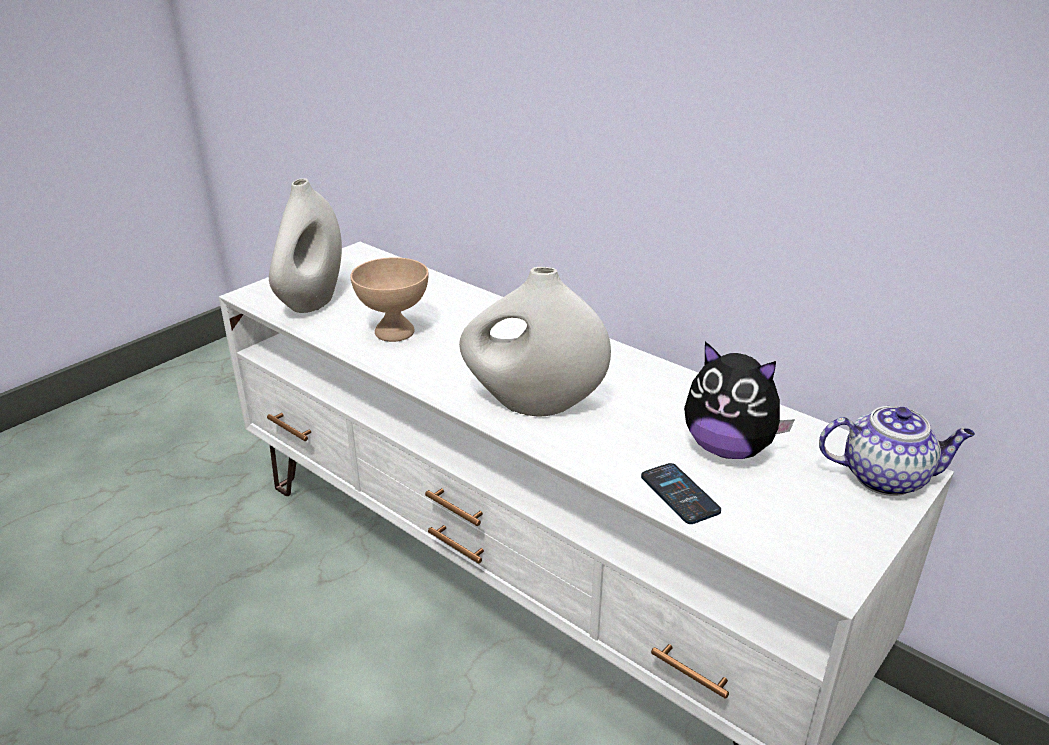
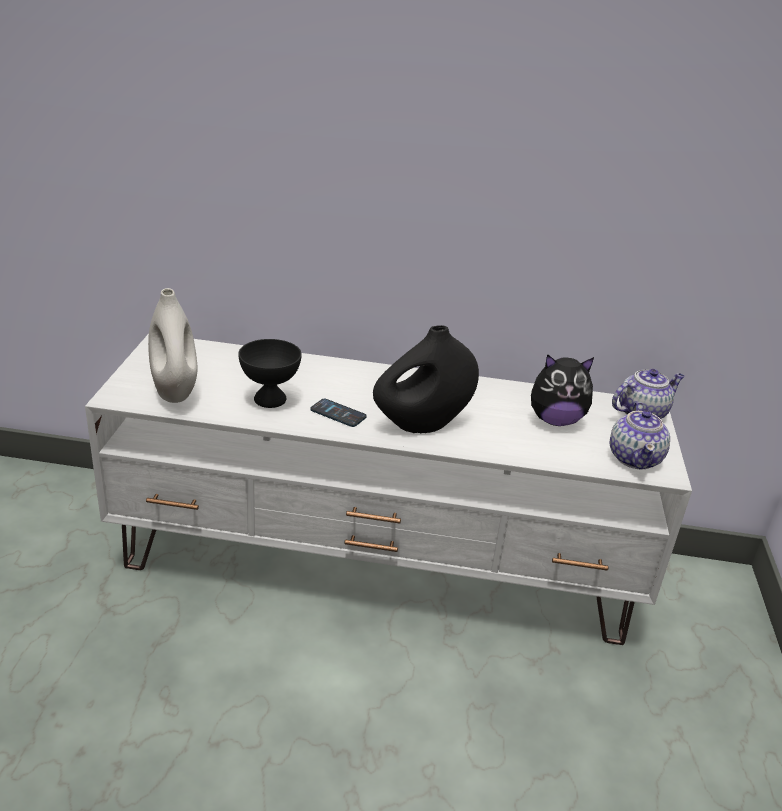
camera: 35 degrees left, 0 degrees up
(395, 331) = (270, 399): beige bowl -> black bowl
(533, 405) = (422, 425): white vase -> black vase
(679, 494) = (558, 454): phone -> phone (338, 413)
(800, 538) = (635, 458): none -> teapot

